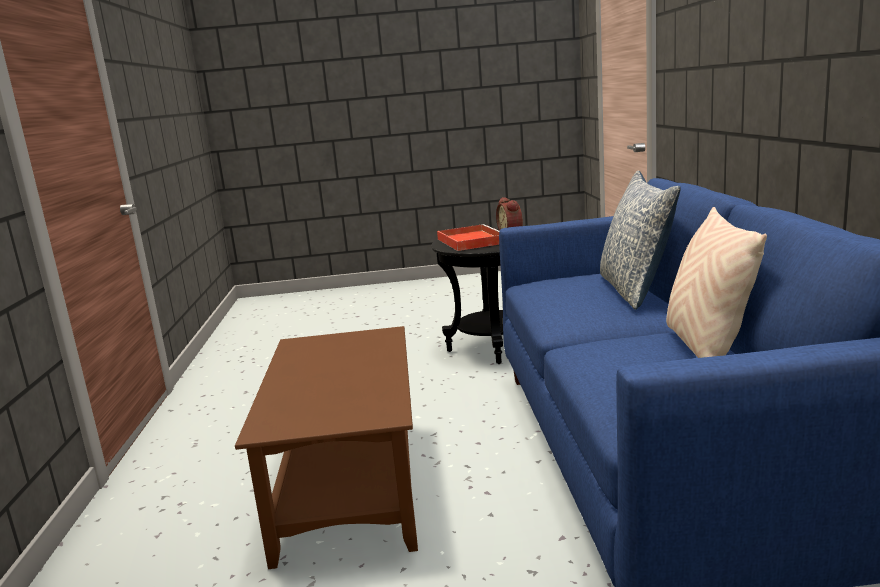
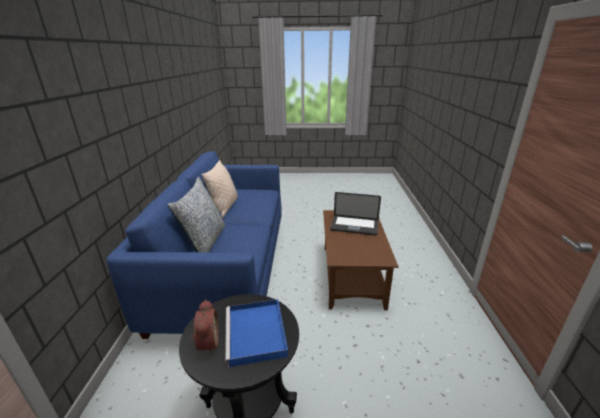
camera: 175 degrees left, 10 degrees up
(329, 388) = (354, 226): none -> laptop
(470, 241) = (256, 334): red tray -> blue tray

